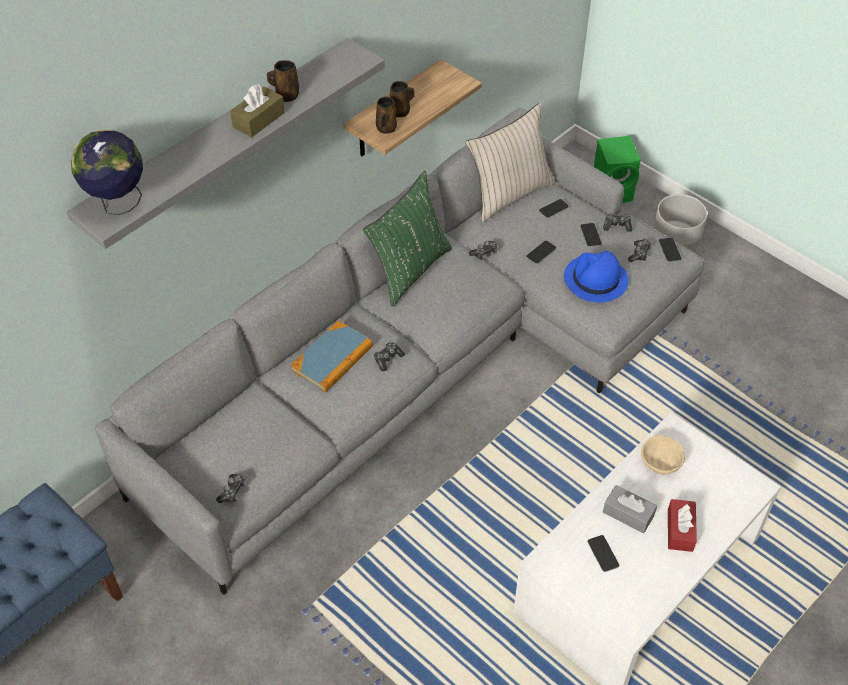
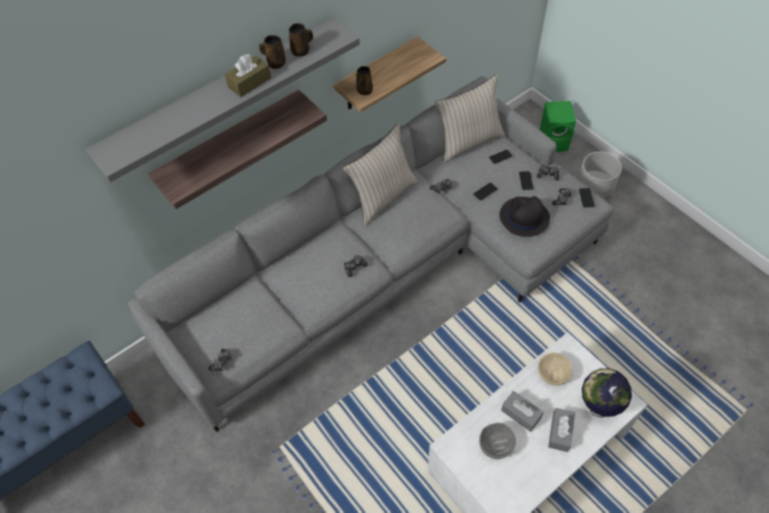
camera: 10 degrees right, 5 degrees up
(117, 203) = (125, 145): globe -> globe (598, 407)
(226, 206) = (231, 145): none -> shelf
(332, 359) = (313, 263): book -> none
(401, 111) = (378, 77): brown mug -> brown mug (301, 51)
(409, 270) = (383, 197): green pillow -> beige pillow
(595, 279) = (524, 217): blue hat -> black hat
(603, 553) = (496, 445): phone -> grey bowl
(680, 530) = (560, 432): red tissue box -> grey tissue box

